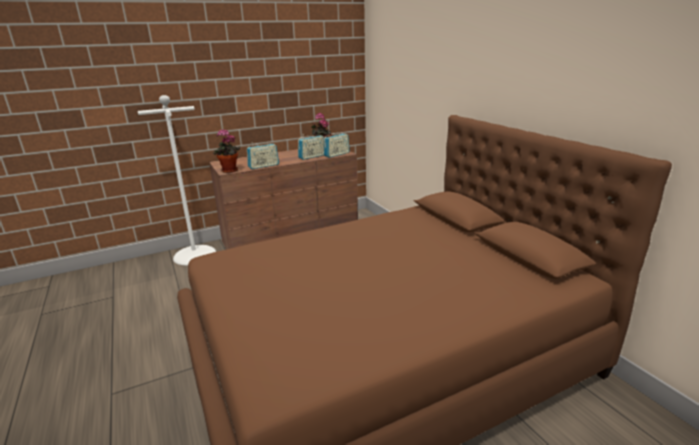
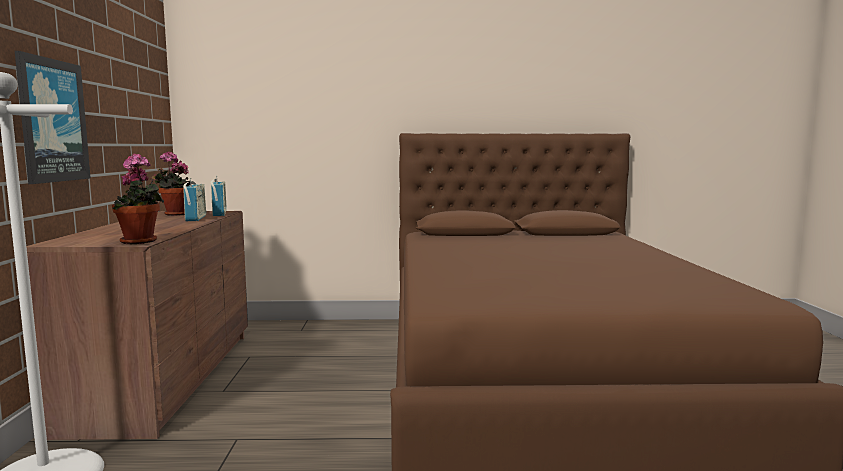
camera: 65 degrees left, 15 degrees down
(239, 101) = (52, 120): none -> picture
(263, 166) = (172, 231): radio -> none

